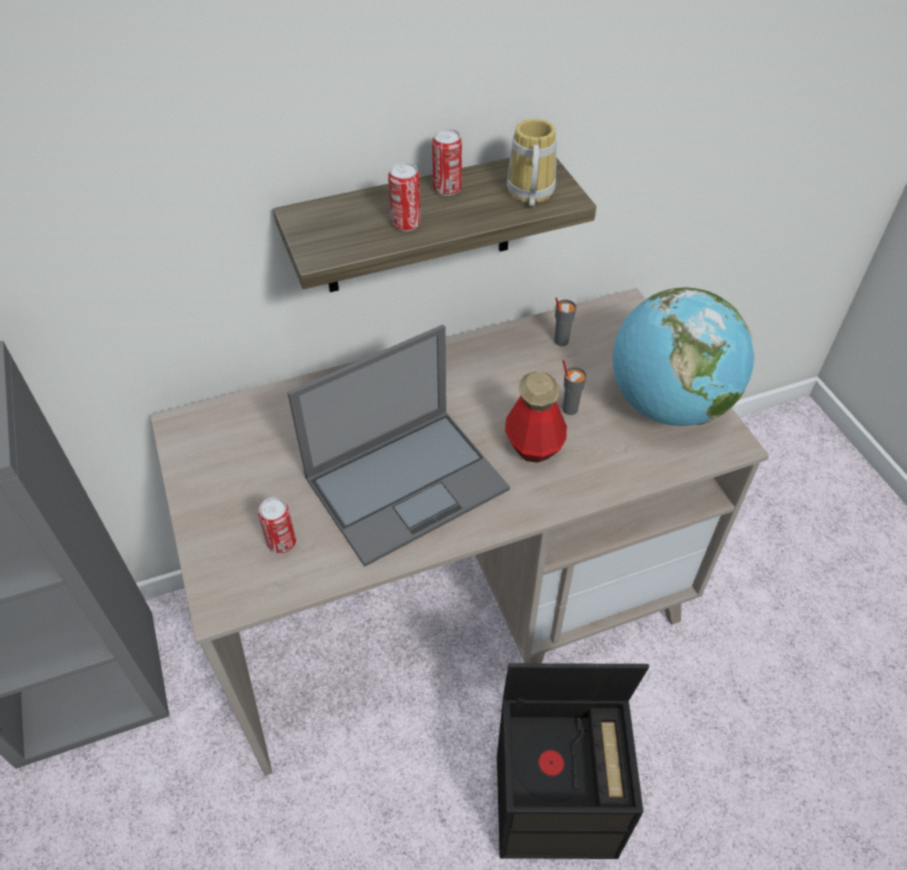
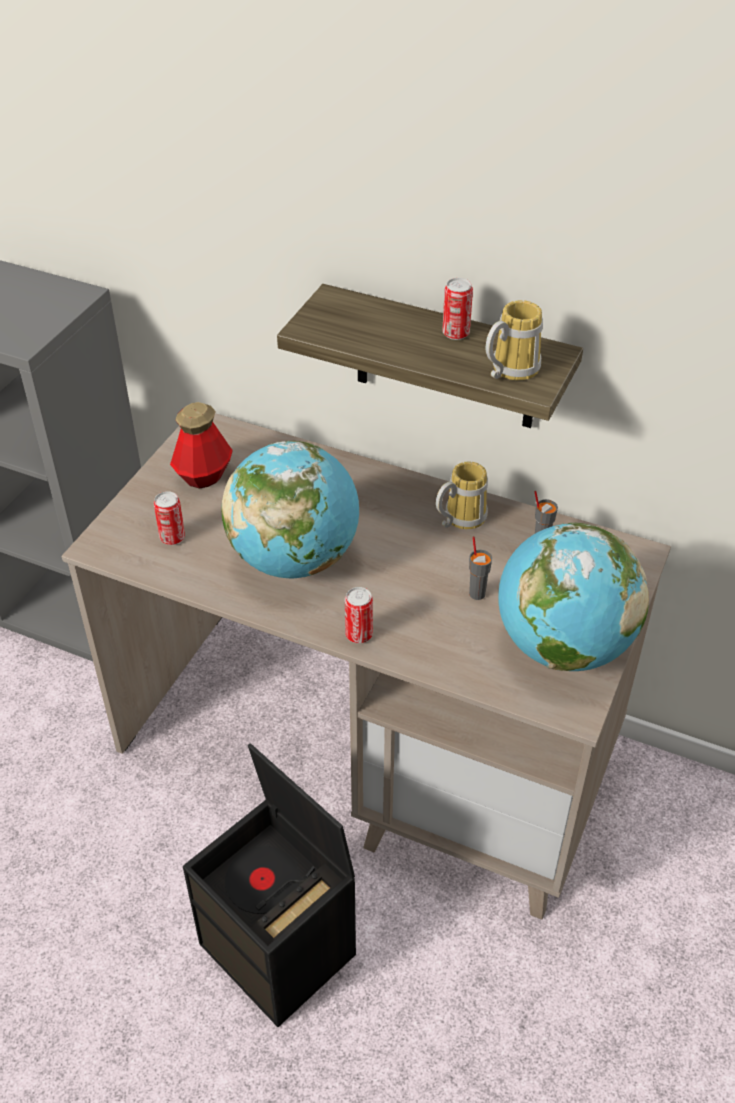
camera: 45 degrees right, 5 degrees down
(406, 224) = (390, 340): can -> can (359, 634)
(408, 482) = (294, 559): laptop -> globe
(485, 361) = (459, 518): none -> mug
(533, 446) = (413, 598): bottle -> bottle (204, 476)

